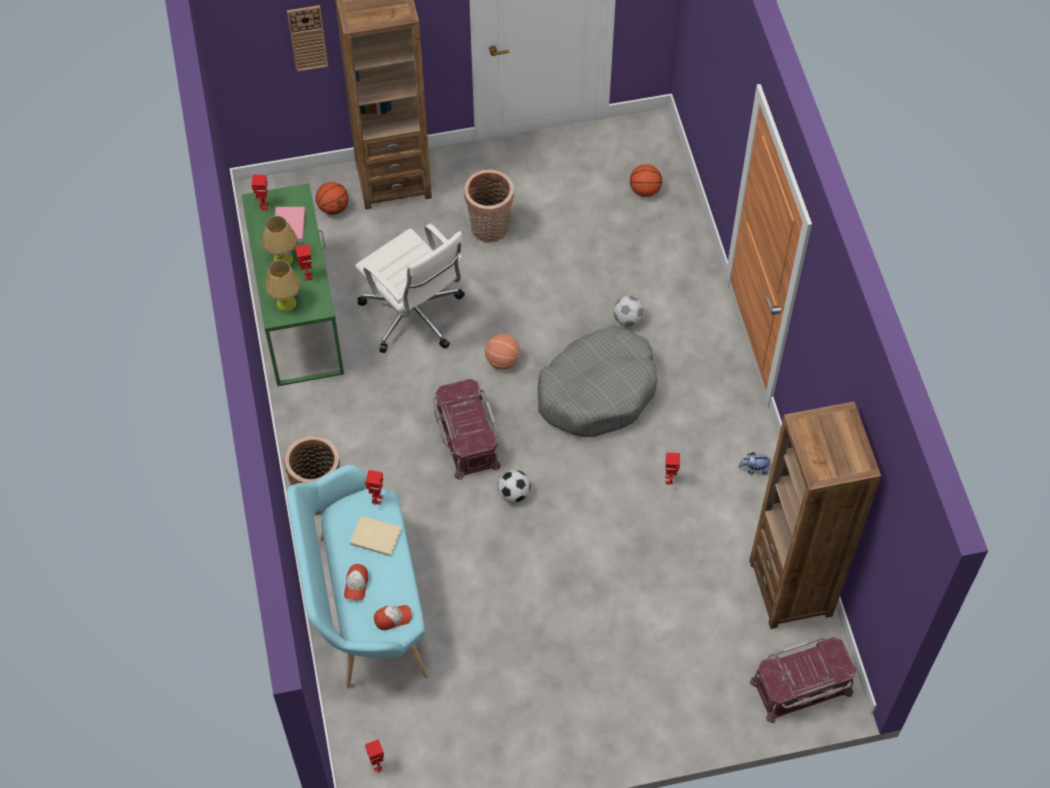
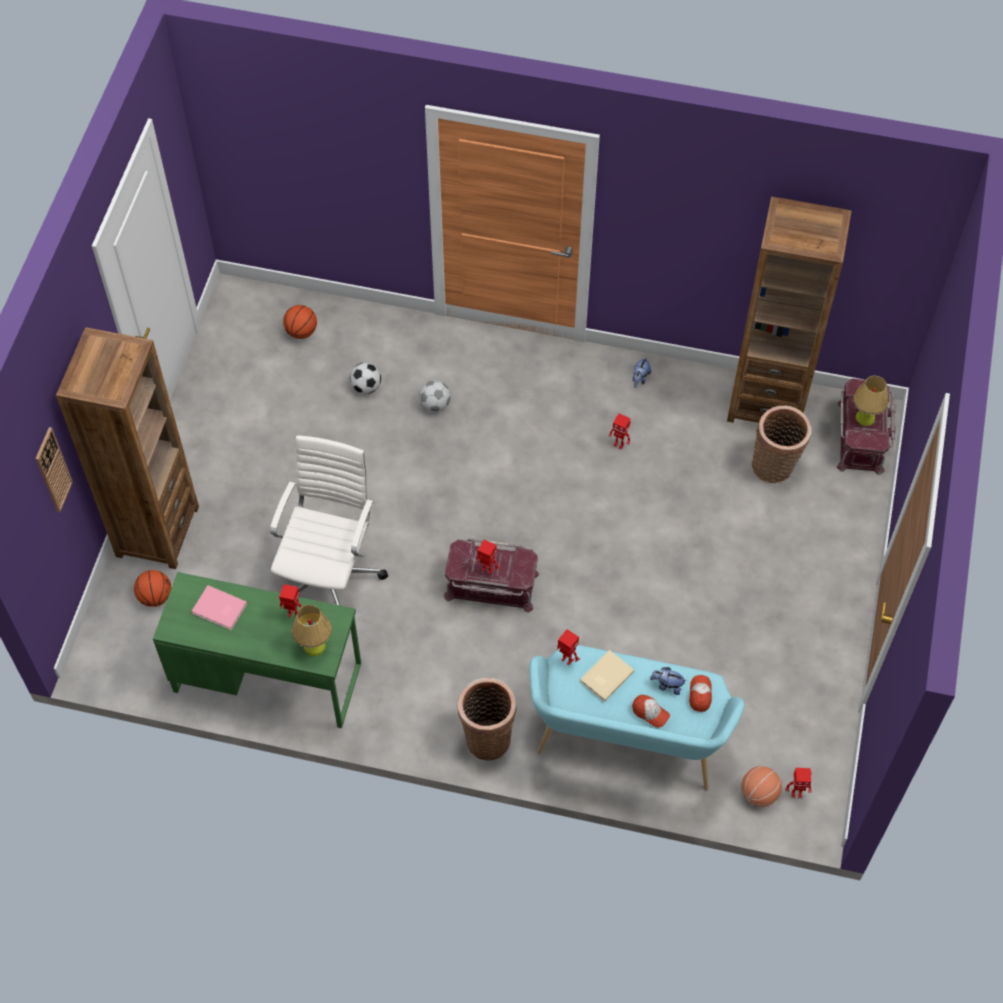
camera: 65 degrees left, 0 degrees up
(264, 206) = (181, 623): toy robot -> toy robot (487, 570)
(283, 259) = (259, 629): table lamp -> table lamp (865, 417)
(389, 588) = (667, 685): none -> plush toy
(414, 316) = (329, 576): white office chair -> white office chair turned 60 degrees counterclockwise
(490, 230) = (268, 472): basket -> basket (775, 467)
(502, 360) = (422, 522): basketball -> basketball (758, 794)
(514, 493) = (571, 571): football -> football (366, 387)
(597, 391) = (498, 460): grey dog bed -> none

